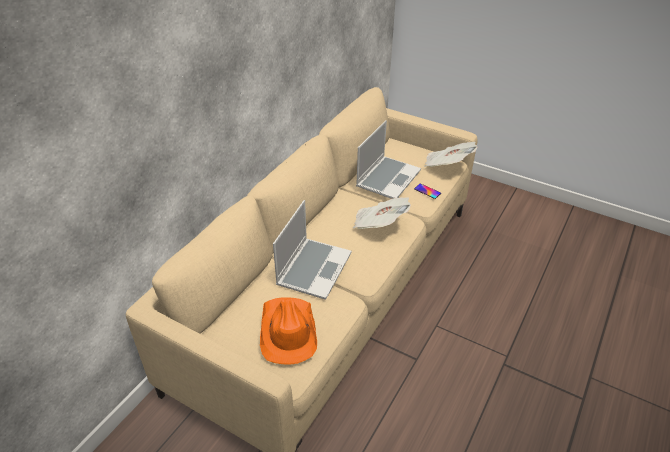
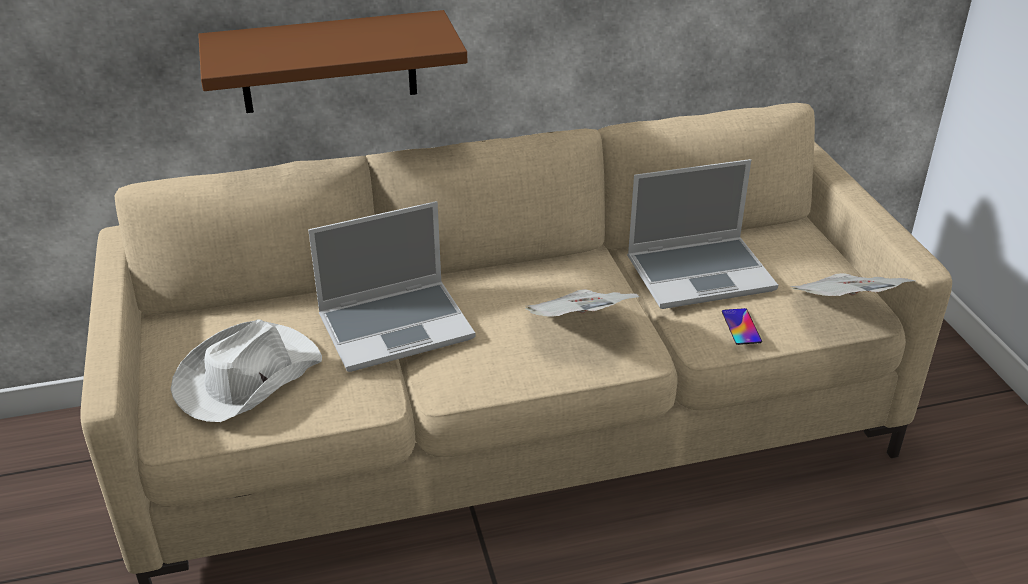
camera: 45 degrees right, 5 degrees down
(207, 156) = (328, 62): none -> brown shelf
(288, 331) = (246, 377): orange hat -> white hat

